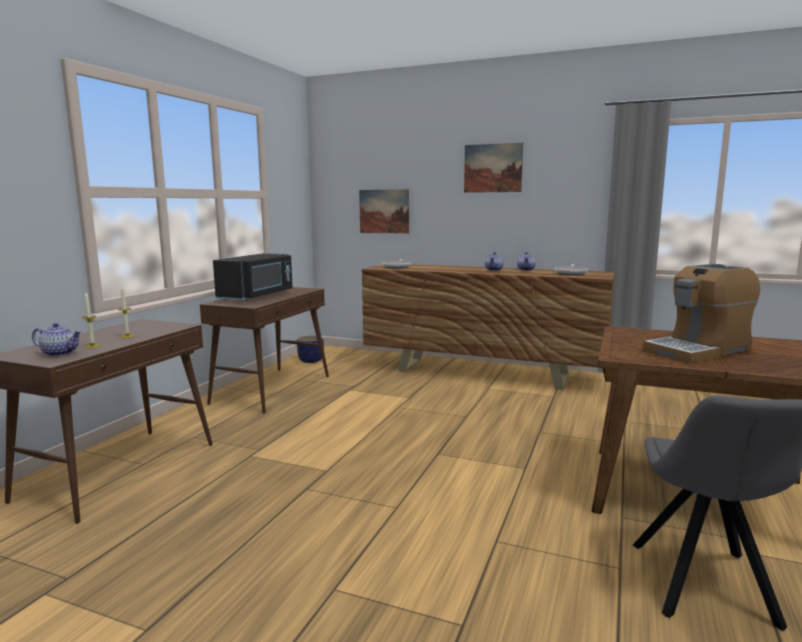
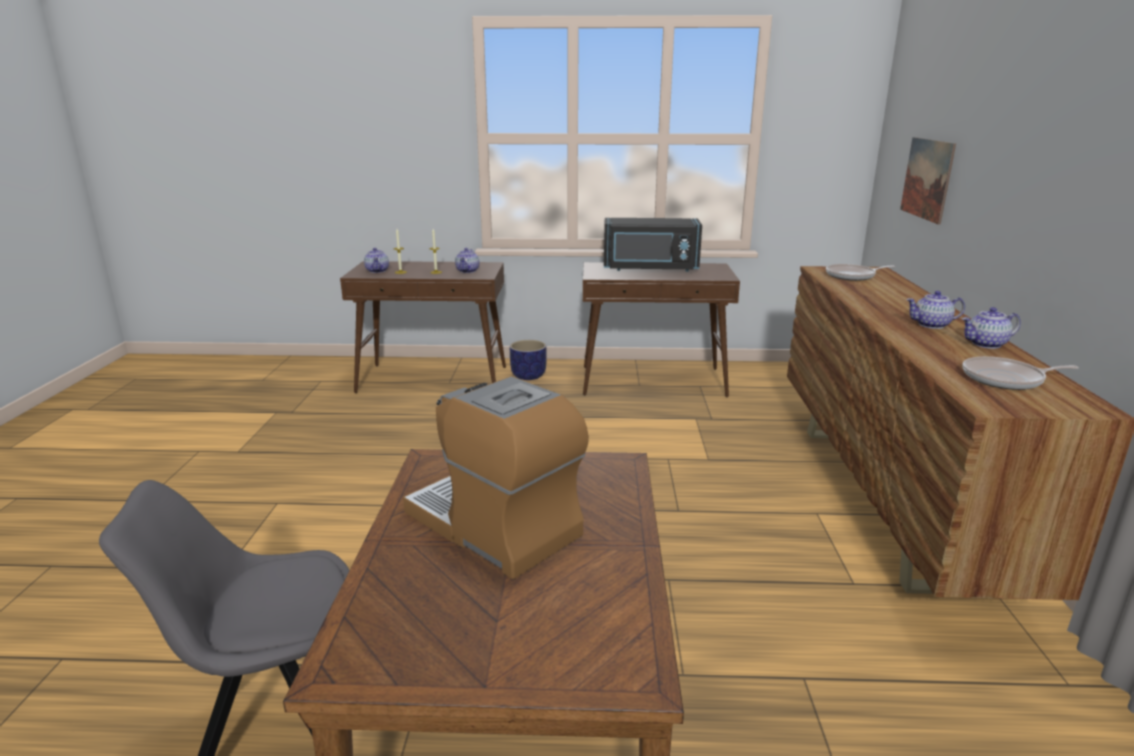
camera: 70 degrees right, 10 degrees up
(150, 328) = (468, 271): none -> teapot
(310, 360) = (772, 375): planter -> planter (528, 376)
(493, 168) = (1057, 113): picture -> none

